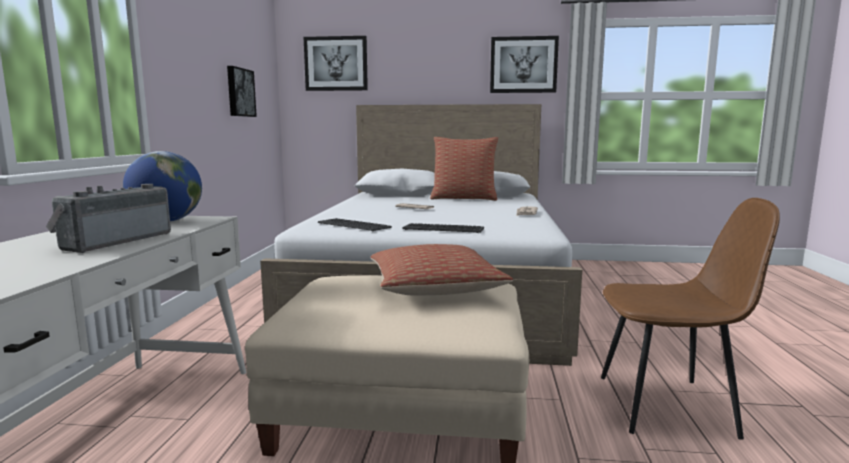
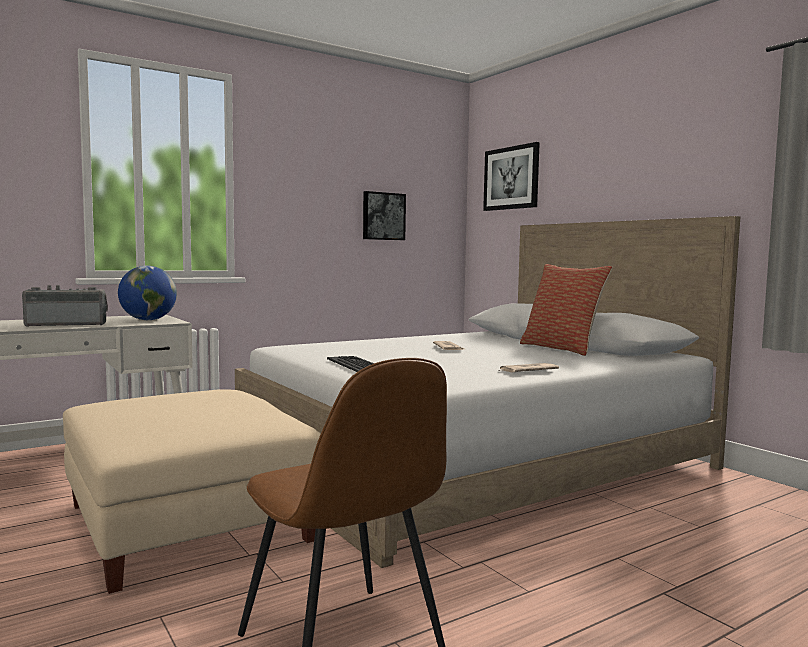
camera: 50 degrees right, 5 degrees down
(354, 225) = (320, 351): keyboard -> none
(435, 288) = (225, 412): pillow -> none
(523, 65) = (719, 156): picture -> none

